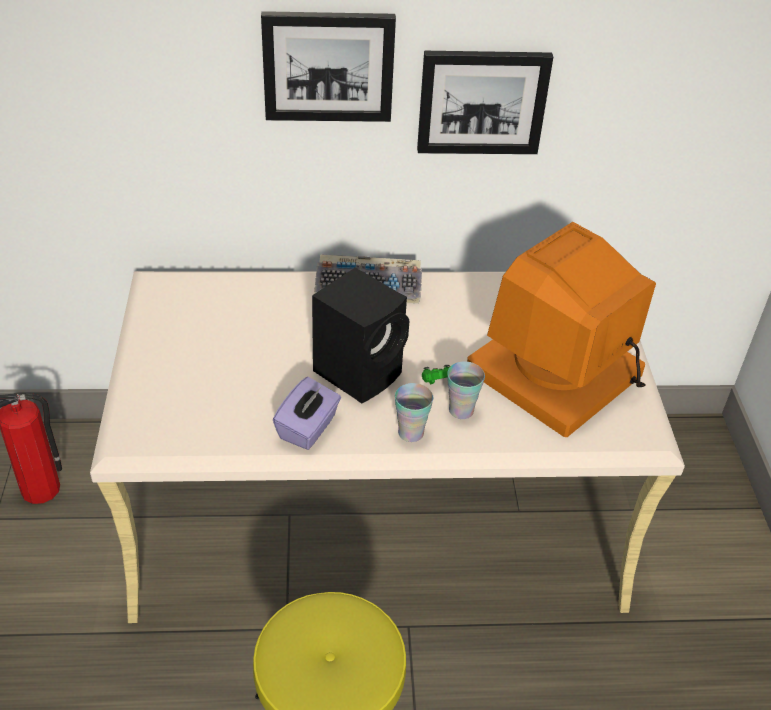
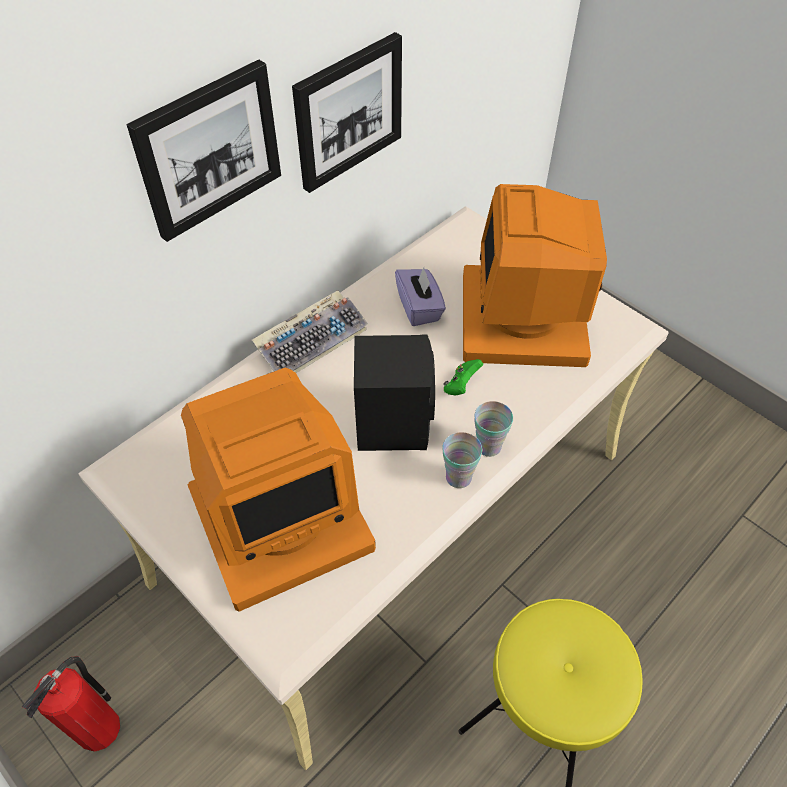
camera: 40 degrees left, 10 degrees up
(214, 373) = (280, 516): none -> monitor
(308, 428) = (413, 504): purple tissue box -> purple tissue box (419, 308)
(461, 410) = (500, 399): cup -> cup (458, 477)

